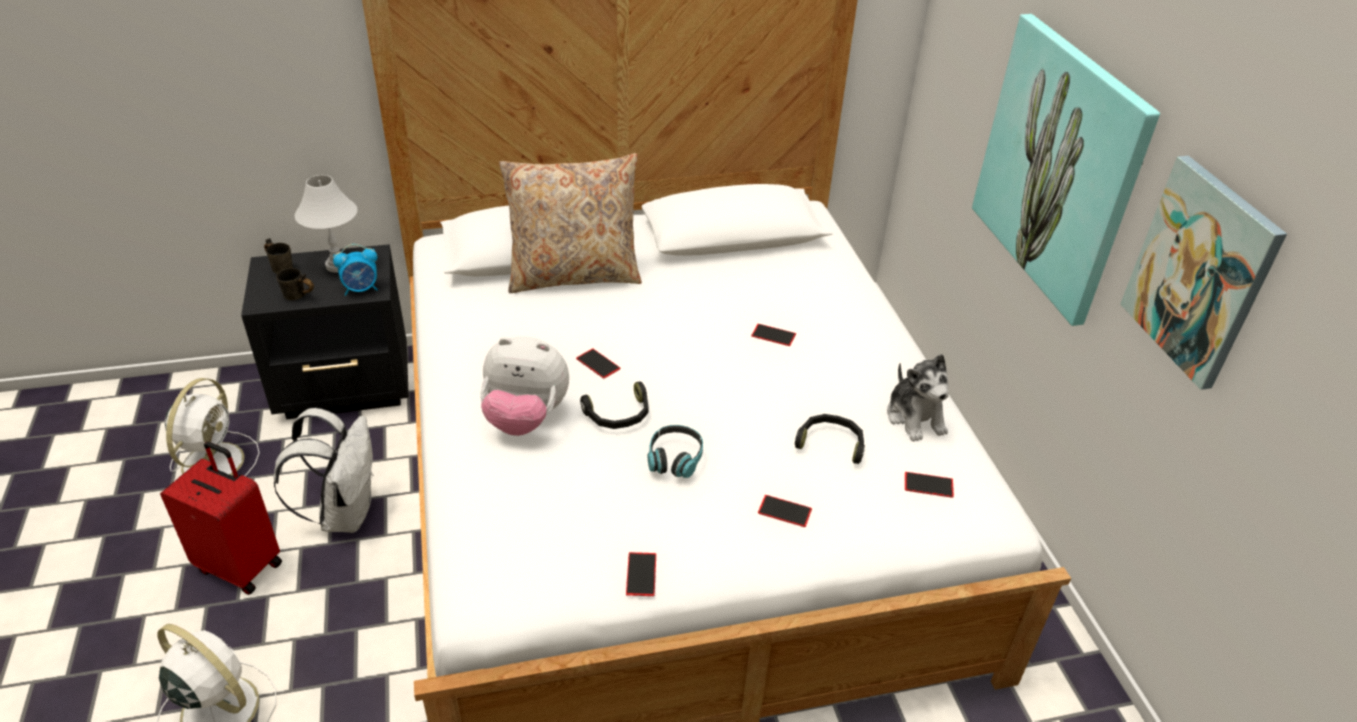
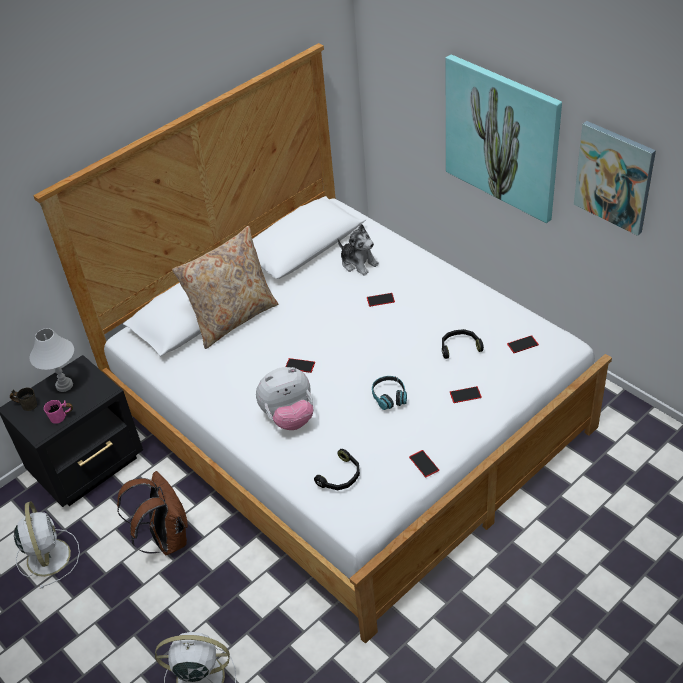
camera: 25 degrees left, 5 degrees up
(241, 565) = (132, 602): red suitcase -> none
(297, 298) = (61, 419): grey mug -> pink mug
(345, 513) = (166, 539): white backpack -> brown backpack
(361, 289) = (97, 393): alarm clock -> none
(618, 415) = (339, 389): black headphones -> black headphones (341, 477)
(915, 417) = (489, 311): plush toy -> plush toy (358, 263)

